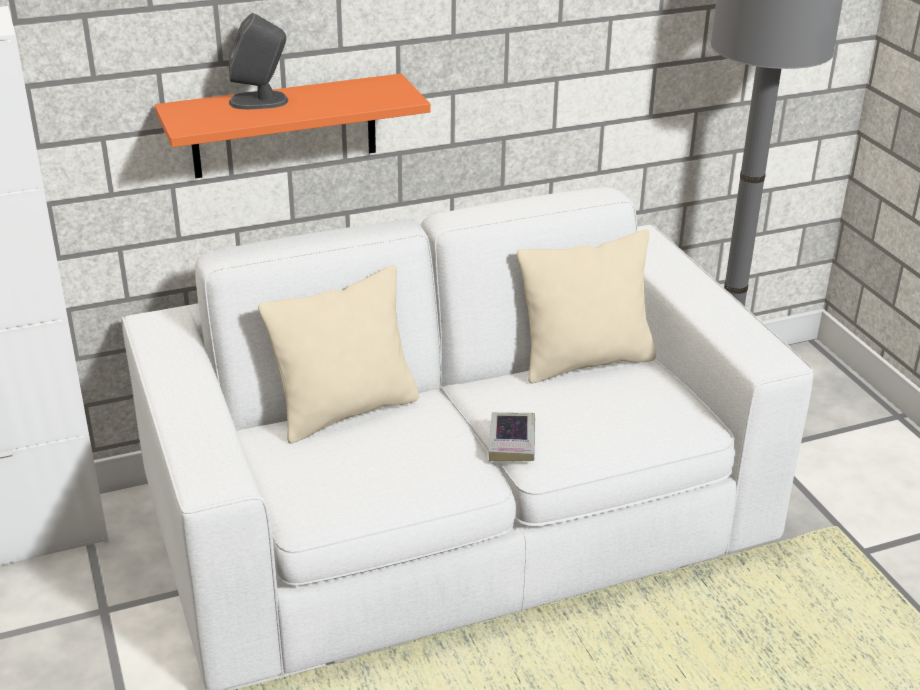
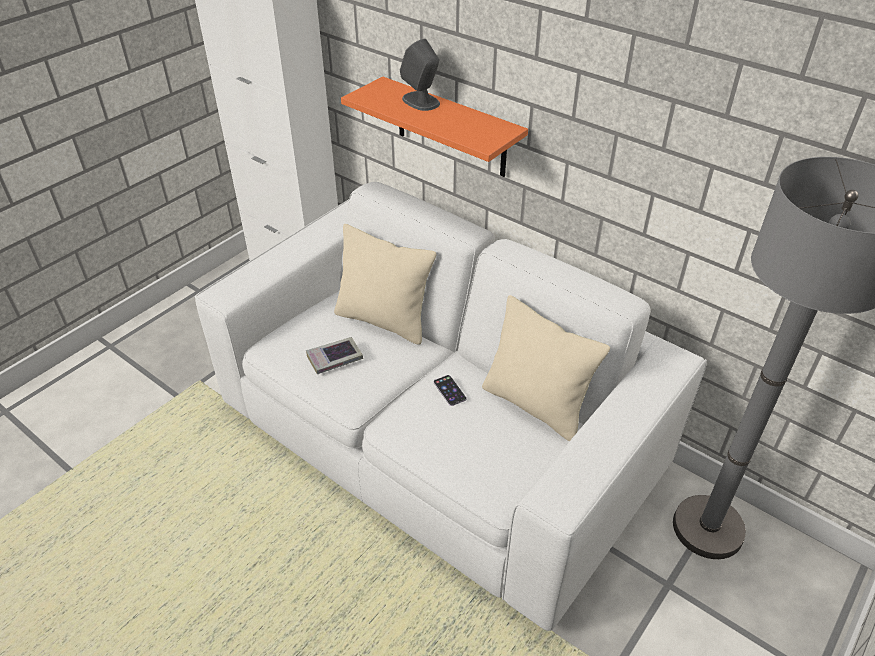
camera: 60 degrees right, 10 degrees up
(512, 442) = (401, 404): book -> book (335, 359)
(519, 402) = (449, 390): none -> phone

